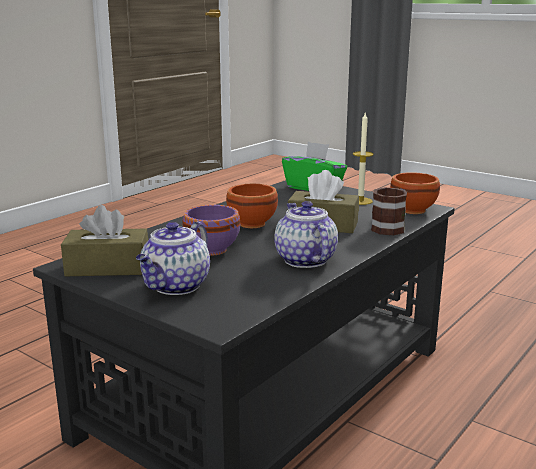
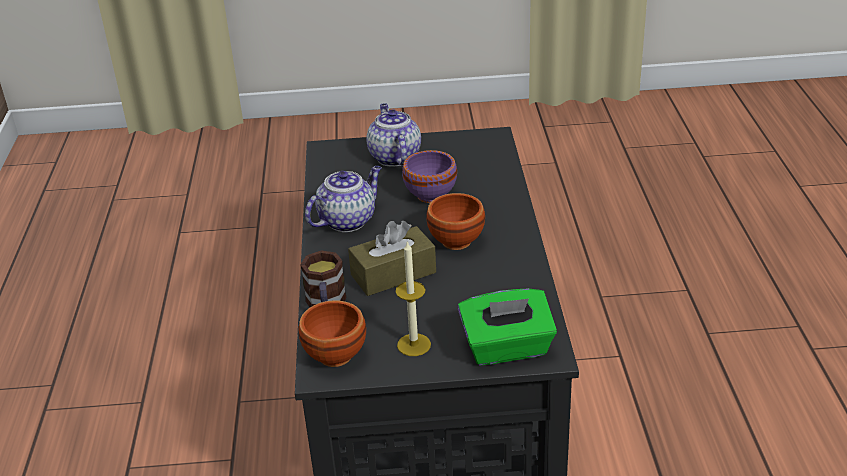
camera: 140 degrees right, 15 degrees up
(108, 267) = (465, 148): brown tissue box -> none
(304, 260) = (347, 220): teapot -> teapot turned 75 degrees counterclockwise

